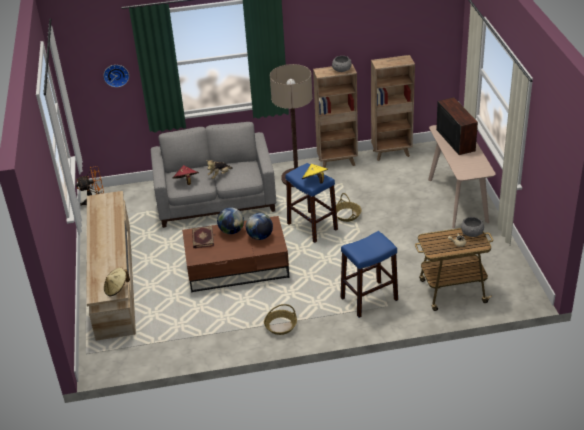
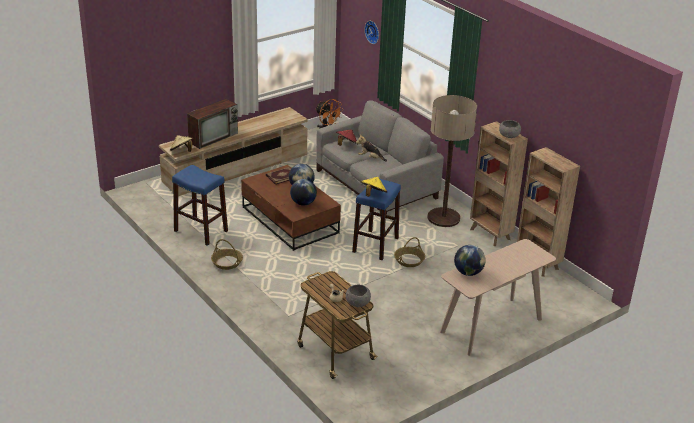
camera: 60 degrees right, 5 degrees down
(369, 299) = (292, 302): blue stool -> blue stool (201, 231)
(454, 139) = (514, 259): television -> television (214, 137)
(461, 166) = (468, 272): none -> globe

